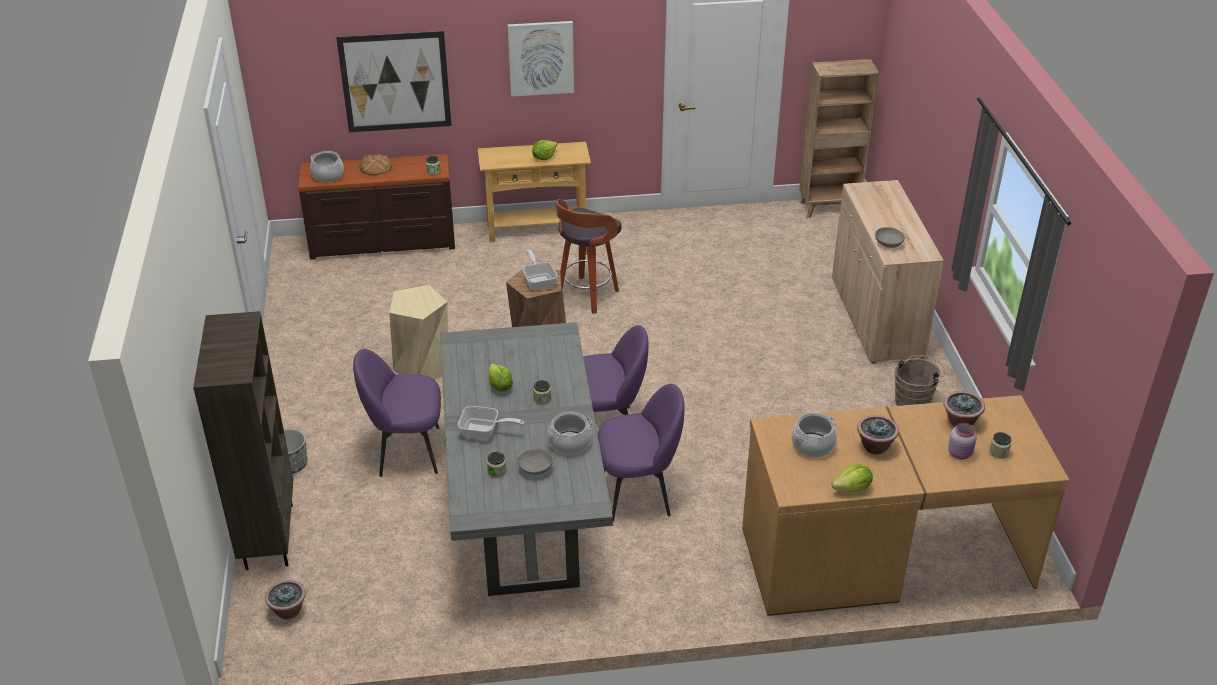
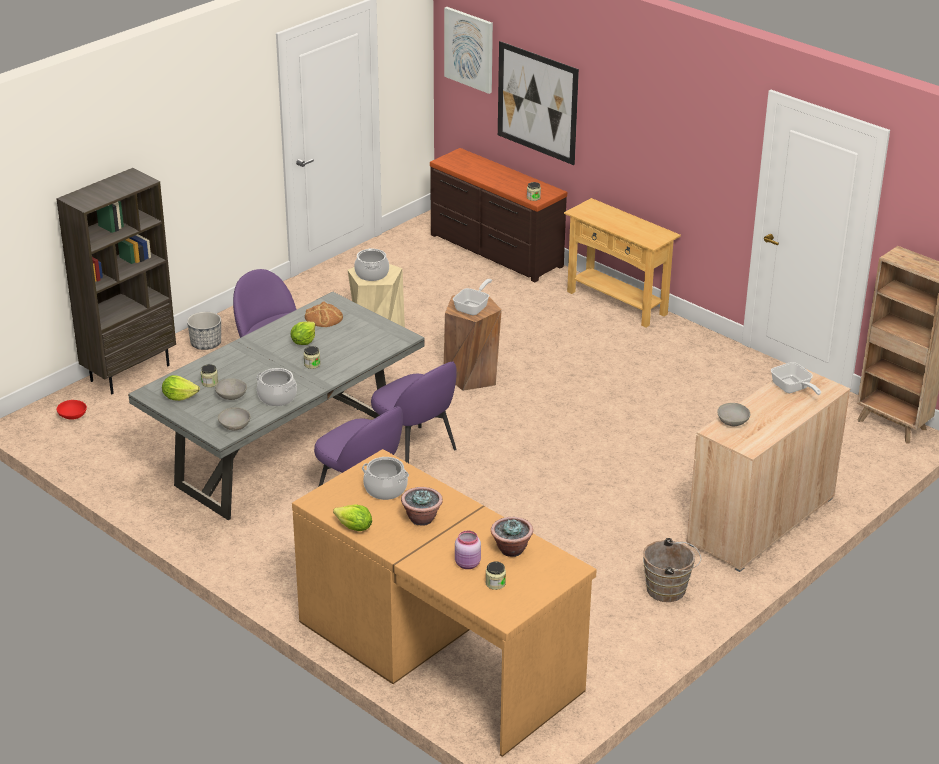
camera: 50 degrees right, 5 degrees down
(288, 611) = (72, 416): potted plant -> red bowl
(327, 175) = (461, 164): cooking pot -> cooking pot (371, 274)
(375, 167) = (502, 174): bread -> bread (324, 317)
(484, 432) = (245, 359): frying pan -> frying pan (793, 389)
(541, 58) = (652, 130): picture -> picture (469, 49)
(544, 157) = (625, 228): lettuce -> lettuce (179, 397)
(586, 296) = (565, 366): stool -> none
(586, 489) = (235, 426): none -> grey bowl

